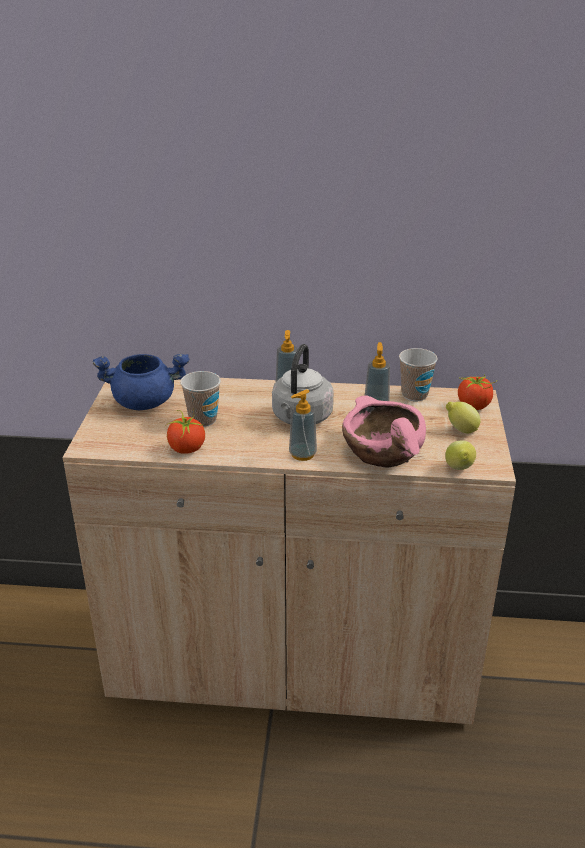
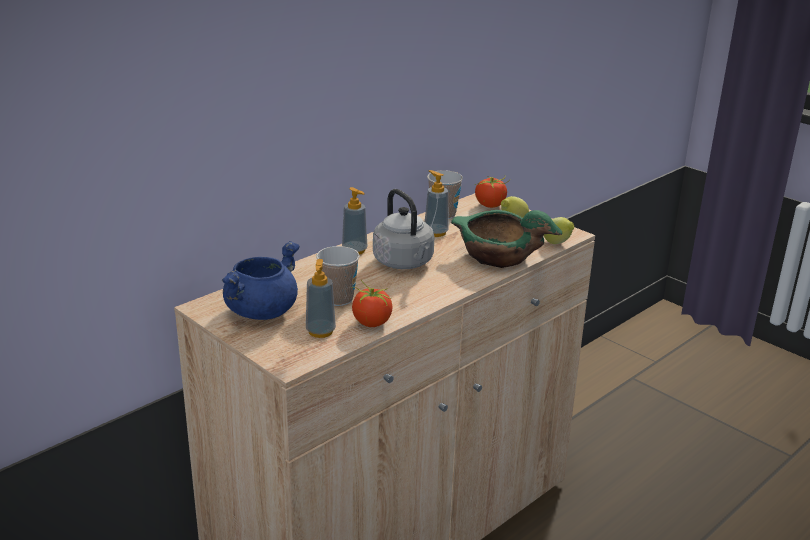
camera: 50 degrees left, 5 degrees down
(302, 454) = (455, 283): soap dispenser -> soap dispenser (320, 331)
(382, 452) = (498, 256): pink bowl -> green bowl

